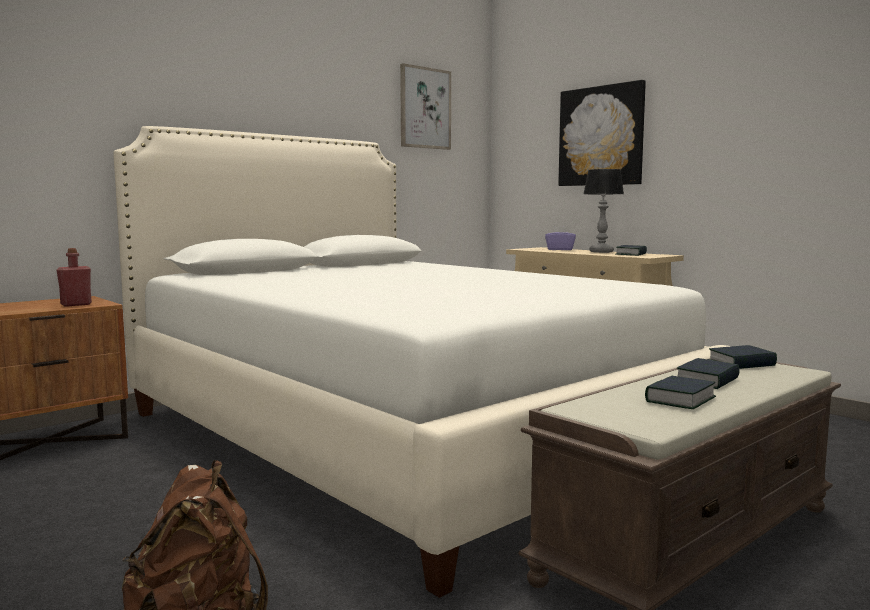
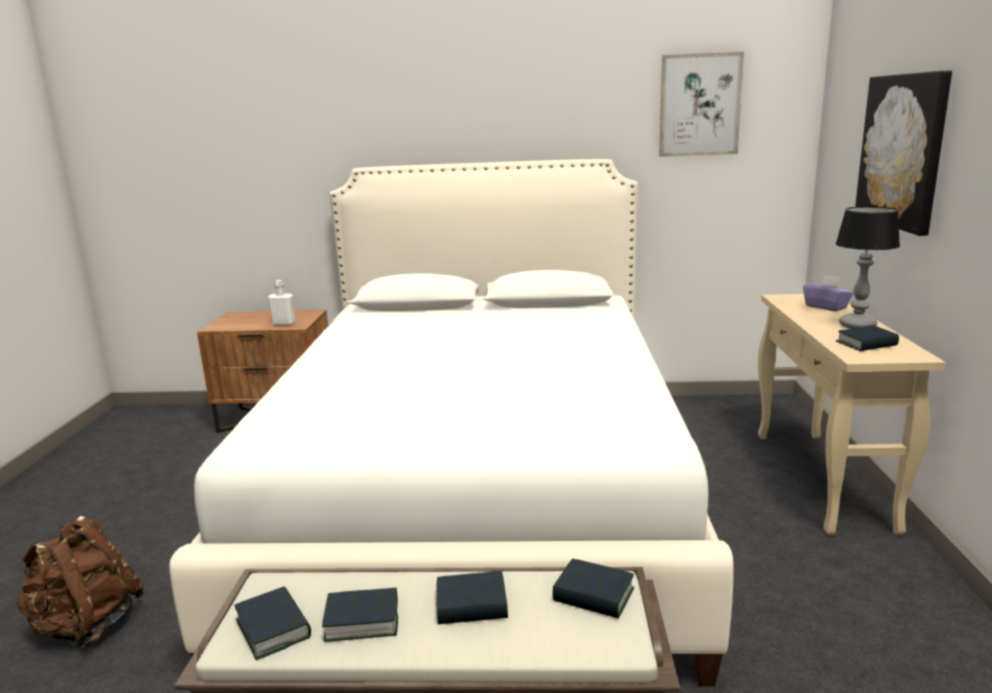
camera: 45 degrees right, 10 degrees up
(76, 304) = (284, 323): red bottle -> white bottle
(647, 417) = (273, 628): none -> book

